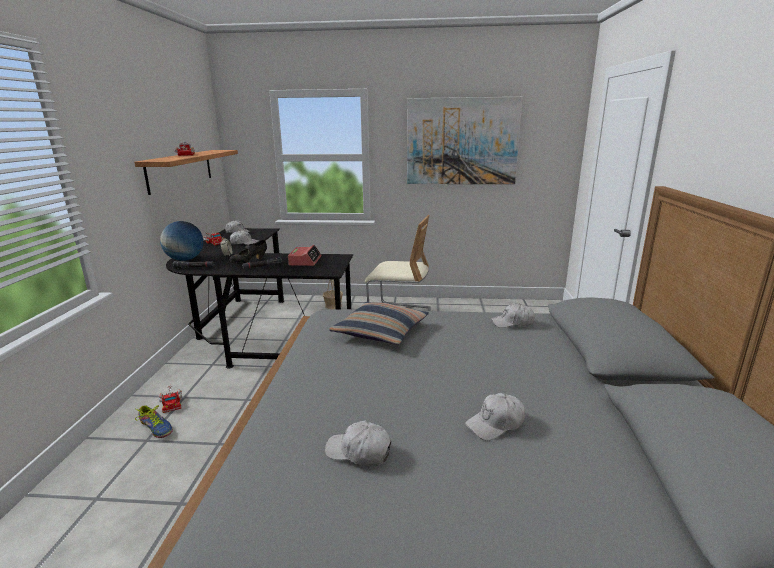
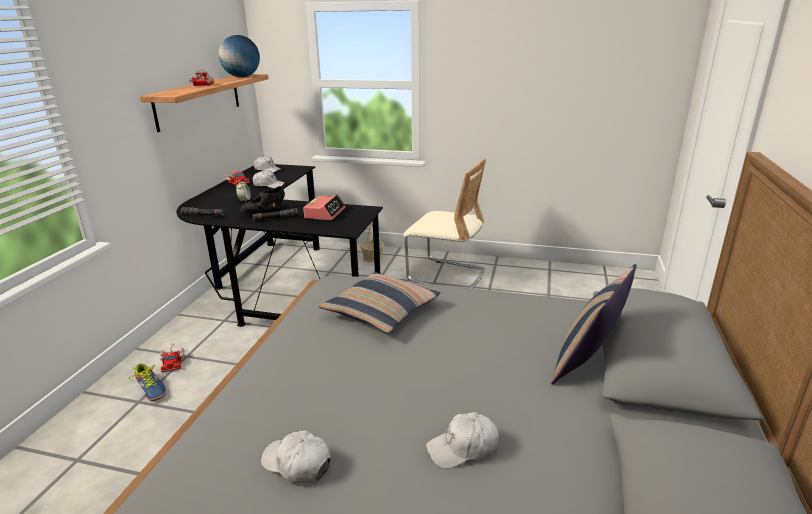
camera: 10 degrees right, 5 degrees up
(185, 260) = (198, 204): globe -> globe (242, 77)
(462, 141) = (534, 68): picture -> none
(512, 322) = (542, 312): white cap -> none
(564, 354) = (586, 363): none -> pillow

